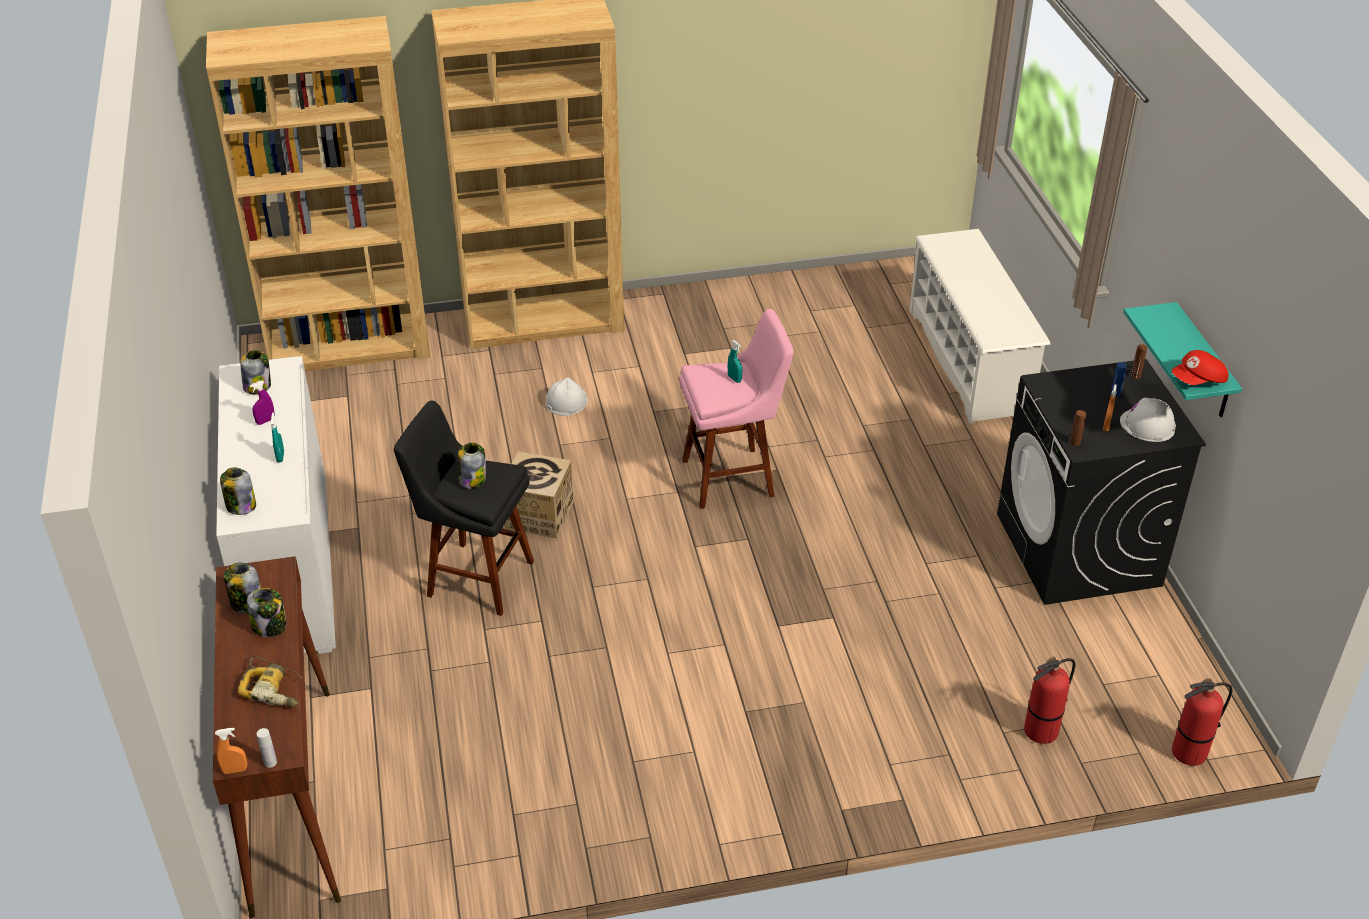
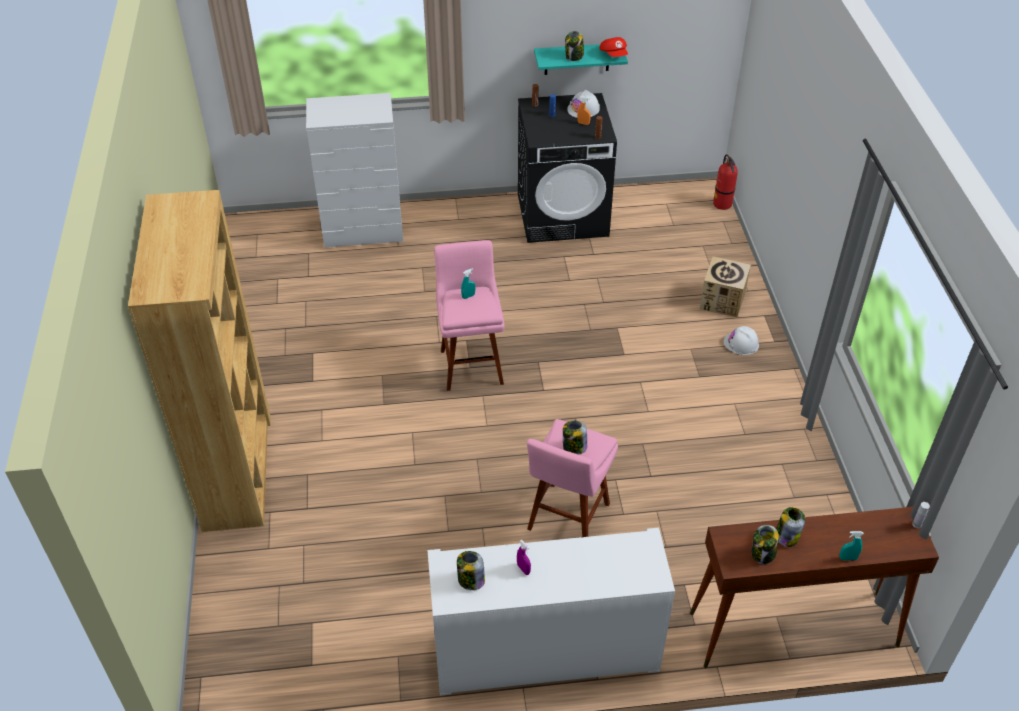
camera: 85 degrees left, 5 degrees up
(235, 770) = (927, 544): orange spray bottle -> none
(240, 506) = (638, 576): jar -> jar (574, 57)
(274, 688) = (849, 528): power drill -> none
(280, 456) = (574, 553): turquoise spray bottle -> turquoise spray bottle (848, 558)
(350, 346) = (231, 625): brown bookcase -> none
(475, 577) = (566, 520): black stool -> pink stool
(538, 515) = (499, 479): cardboard box -> cardboard box (722, 301)
(566, 401) = (358, 458): white hard hat -> white hard hat (741, 343)
(969, 361) = (364, 231): white shoe rack -> white dresser
(1041, 731) = (710, 254): fire extinguisher -> none

